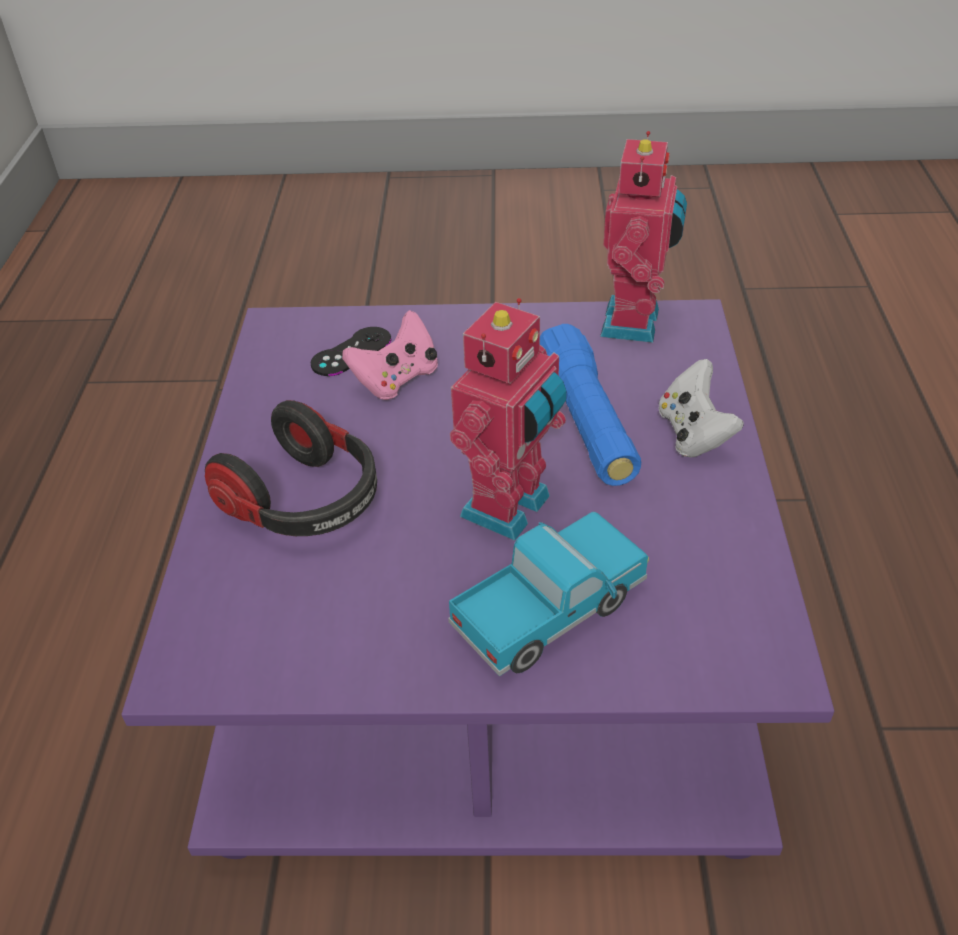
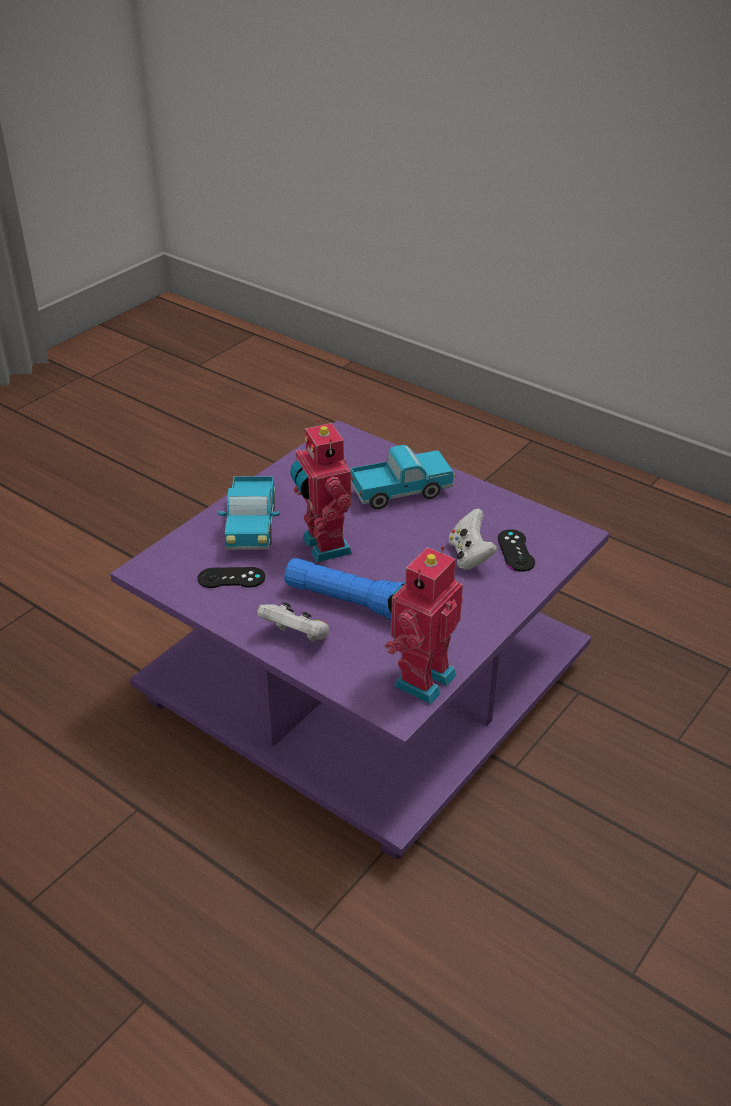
camera: 125 degrees right, 5 degrees down
(305, 502) = (402, 492): headphones -> toy truck
(397, 379) = (470, 556): pink game controller -> white game controller
(635, 323) = (421, 679): toy robot -> toy robot turned 75 degrees clockwise
(675, 557) = (231, 578): none -> black game controller

